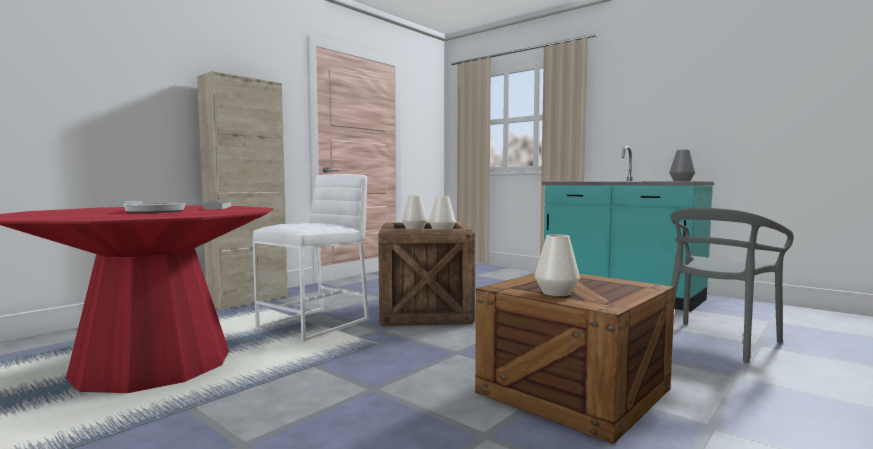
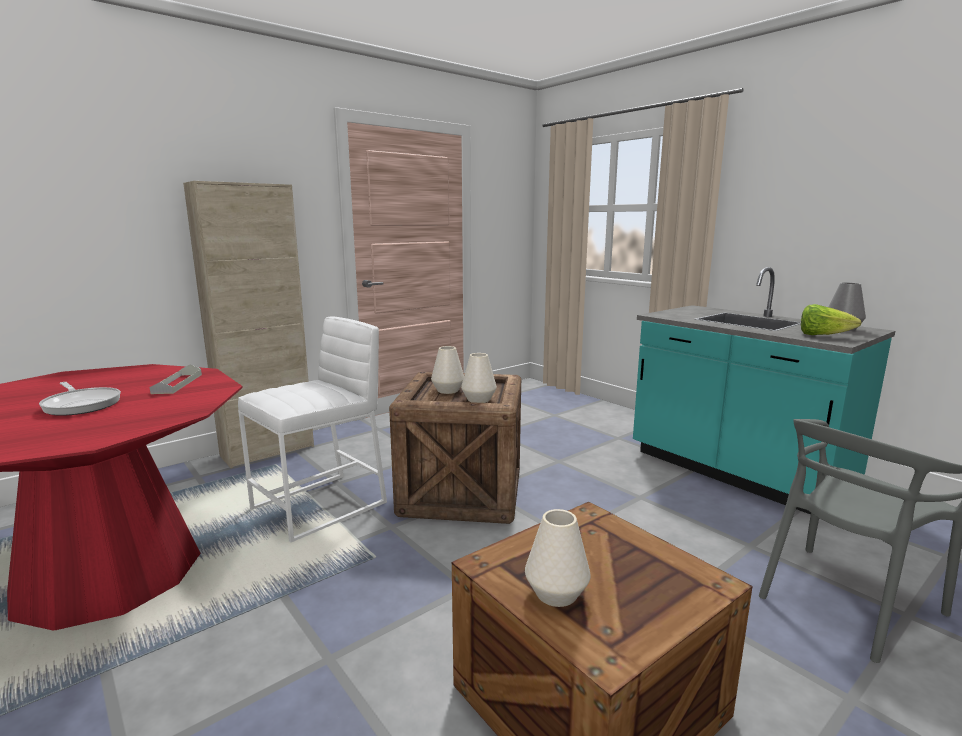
camera: 10 degrees right, 10 degrees up
(672, 181) = (822, 335): none -> lettuce

